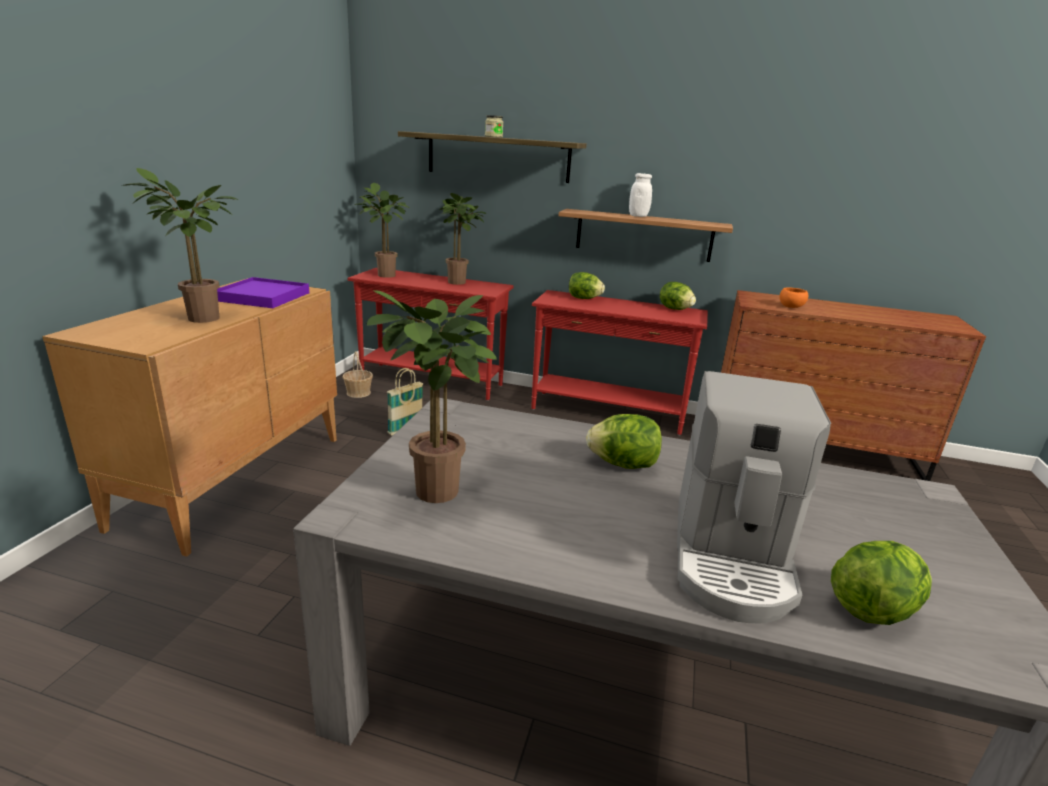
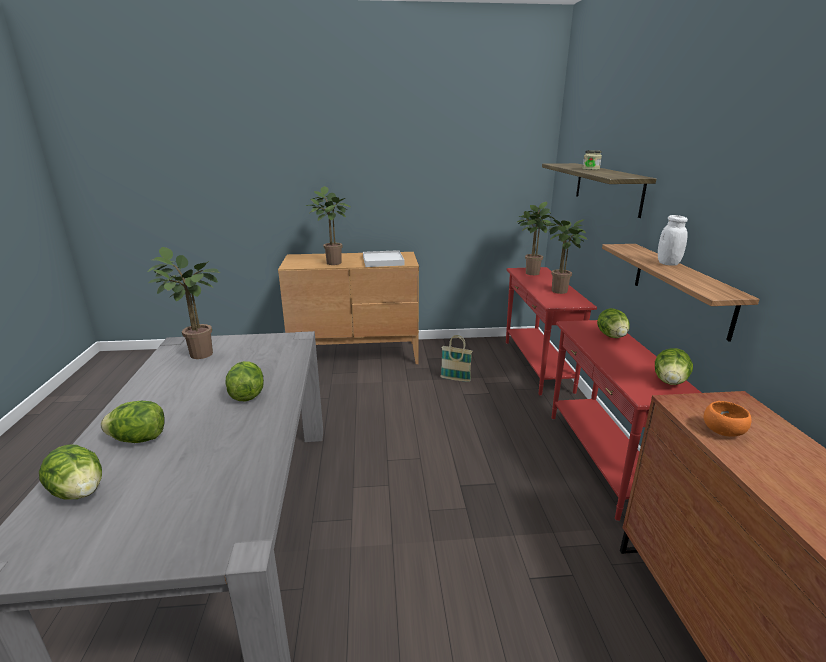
camera: 70 degrees right, 0 degrees up
(262, 297) = (383, 261): purple tray -> white tray
(358, 393) = (484, 349): basket -> none
(731, 557) = (139, 439): coffee machine -> lettuce

